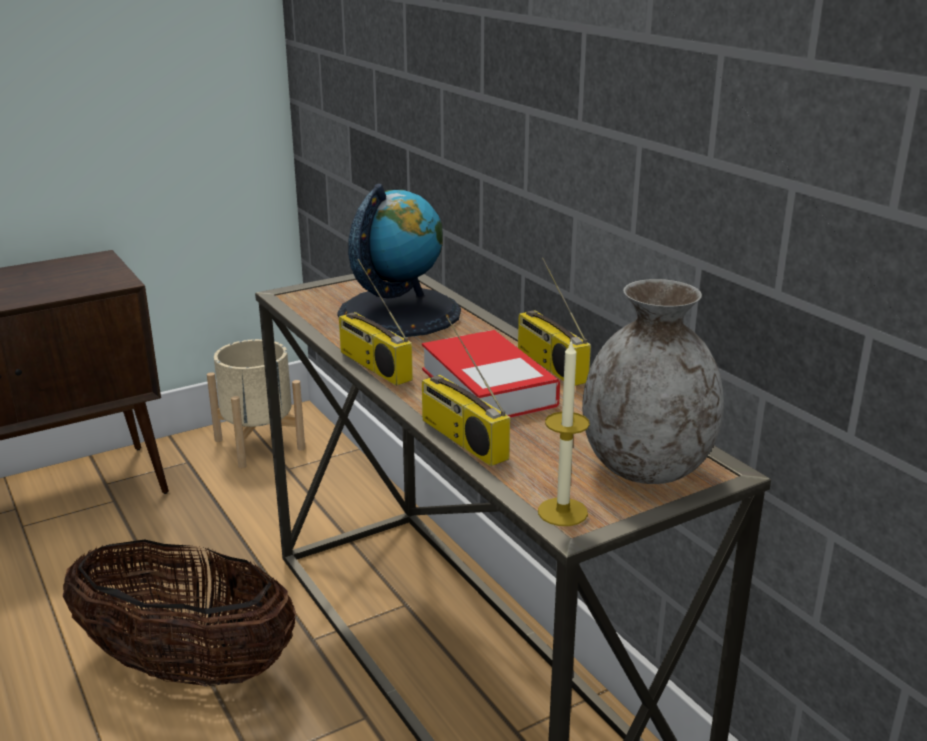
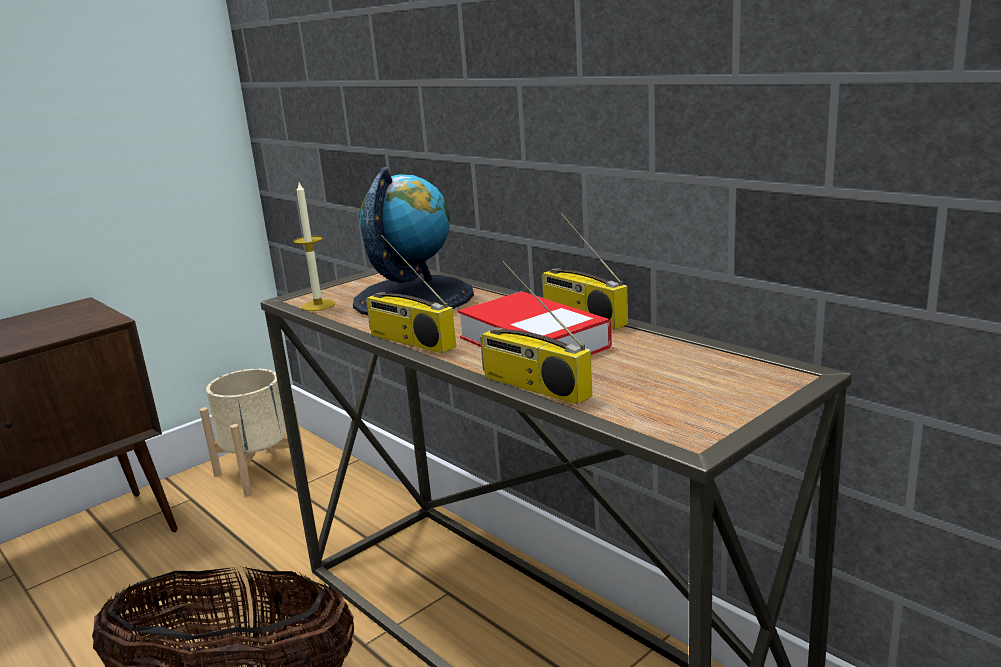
camera: 10 degrees left, 5 degrees down
(562, 512) = (675, 432): candle -> candle (318, 305)
(645, 467) = (729, 382): grey vase -> none

